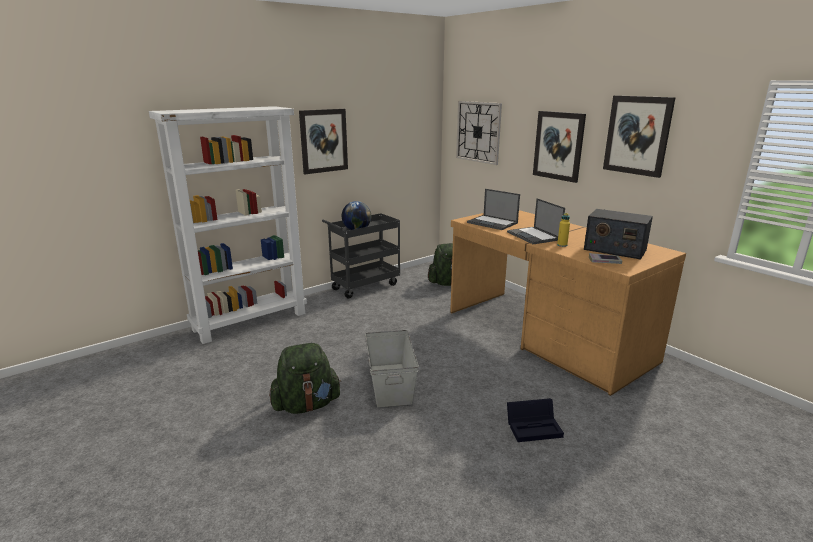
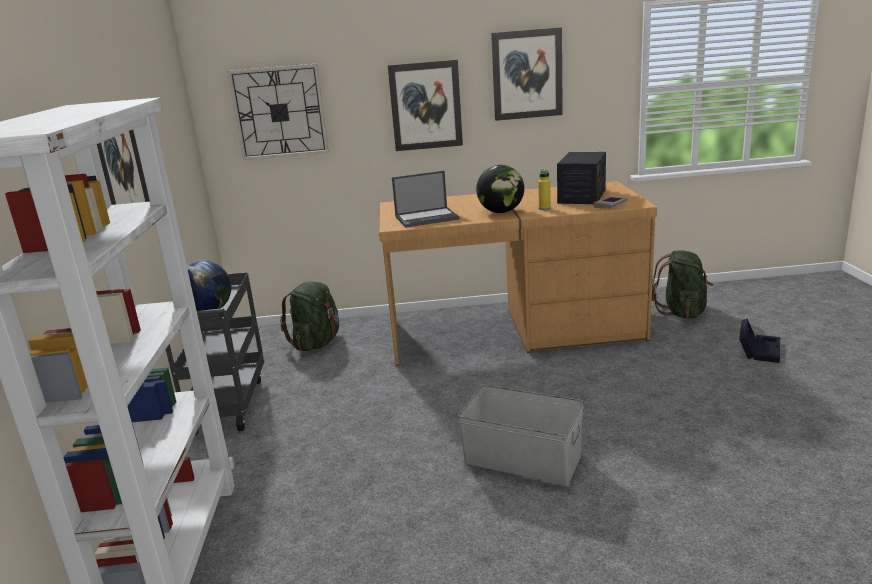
camera: 55 degrees left, 0 degrees up
(306, 405) = (516, 548): green backpack -> green backpack (682, 312)
(534, 236) = (501, 212): laptop -> globe
(534, 427) = (675, 395): black storage box -> black storage box (758, 349)
(614, 249) = (582, 196): radio -> radio turned 45 degrees counterclockwise

